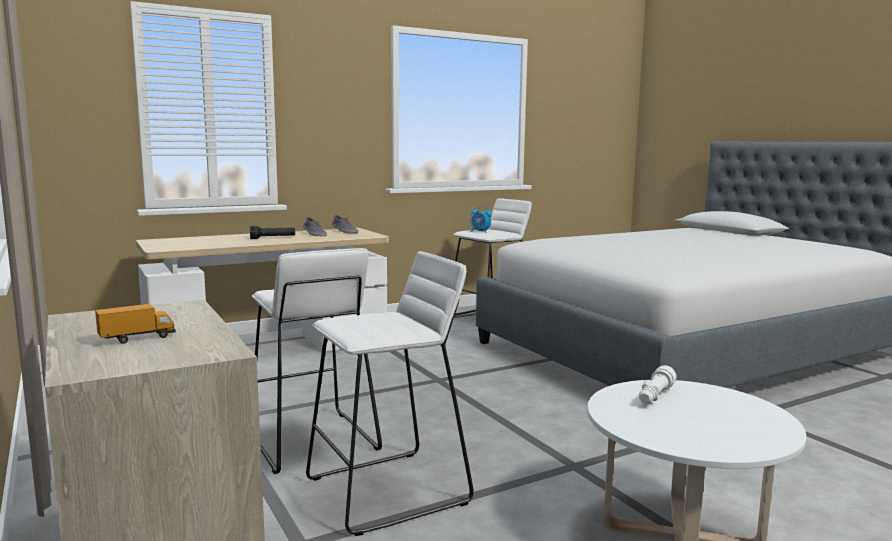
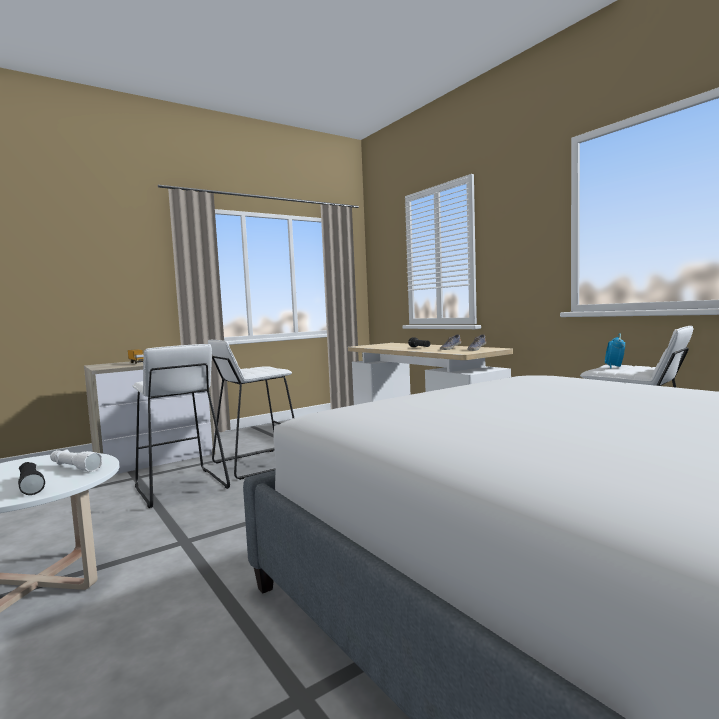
camera: 85 degrees right, 5 degrees down
(716, 404) = (30, 485): none -> black flashlight

